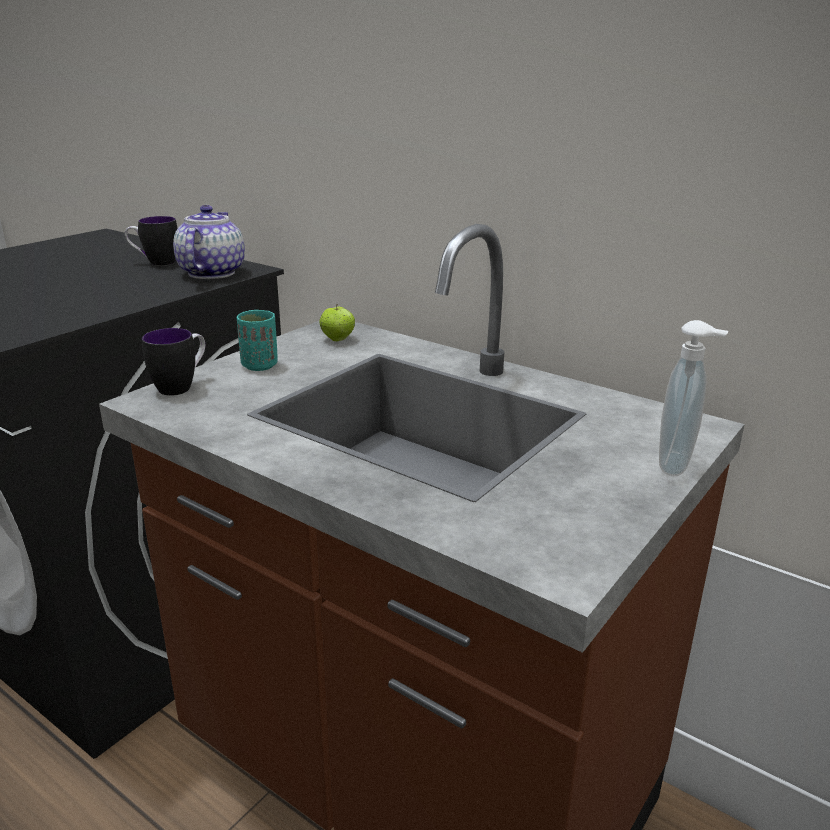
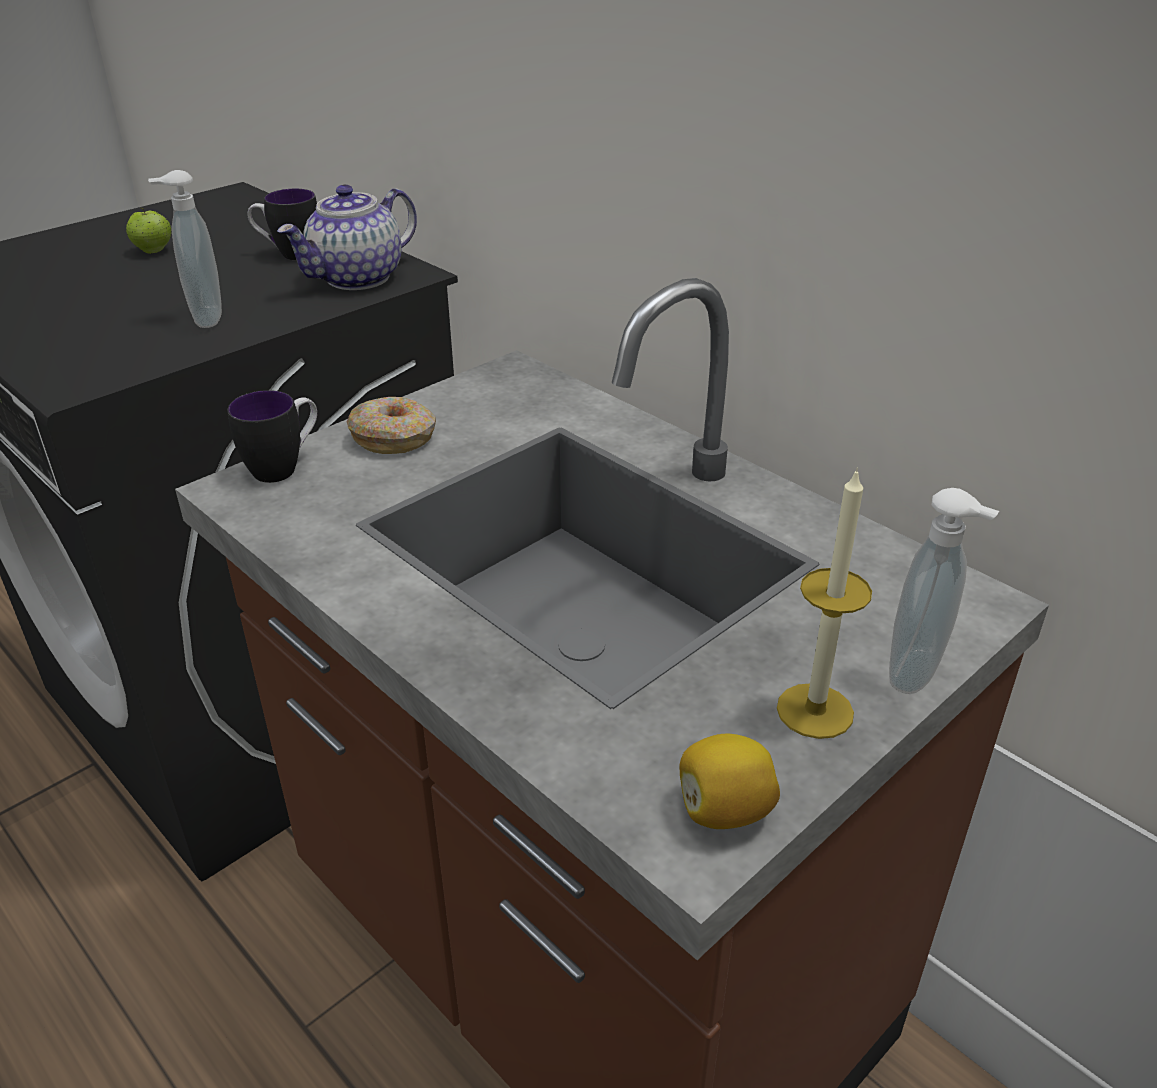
camera: 10 degrees right, 10 degrees up
(102, 297) = (204, 319): none -> soap dispenser
(211, 273) = (357, 278): teapot -> teapot turned 150 degrees counterclockwise
(259, 365) = (394, 438): turquoise cup -> donut
(338, 339) = (512, 396): apple -> apple (154, 251)
(577, 551) = (724, 811): none -> lemon
(617, 490) = (815, 711): none -> candle

